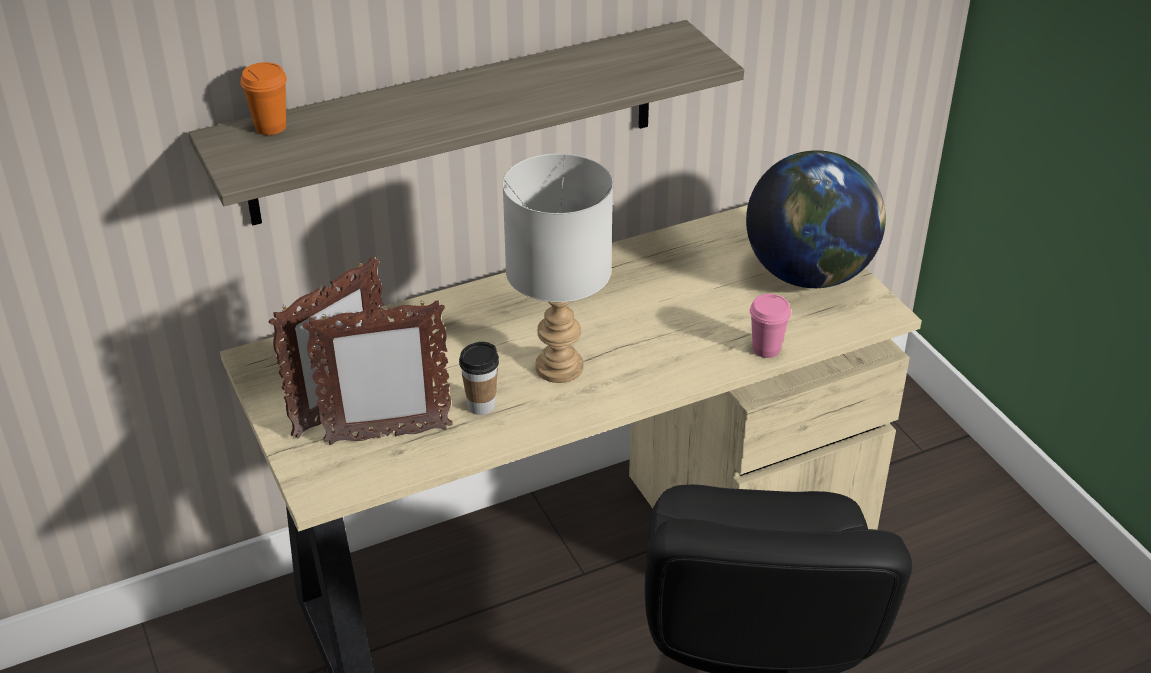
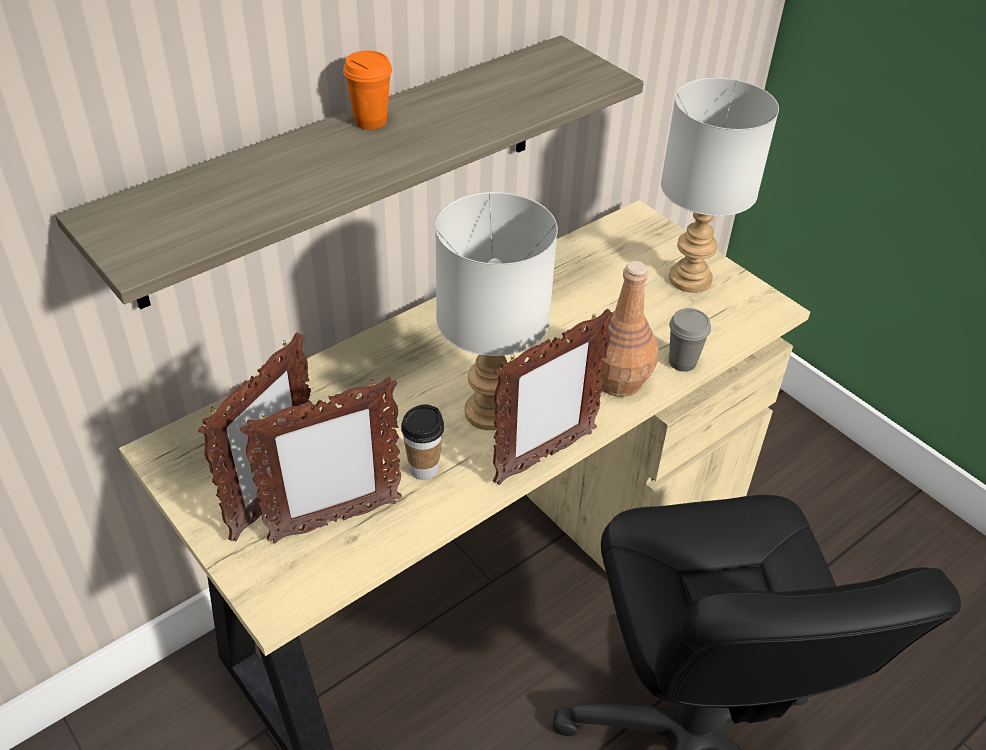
camera: 15 degrees left, 5 degrees up
(270, 127) = (155, 199): orange cup -> orange cup (370, 121)
(596, 412) = (544, 457): none -> picture frame
(694, 357) = (617, 381): none -> brown bottle
(766, 349) = (682, 362): pink cup -> grey cup
(809, 274) = (691, 278): globe -> grey table lamp

